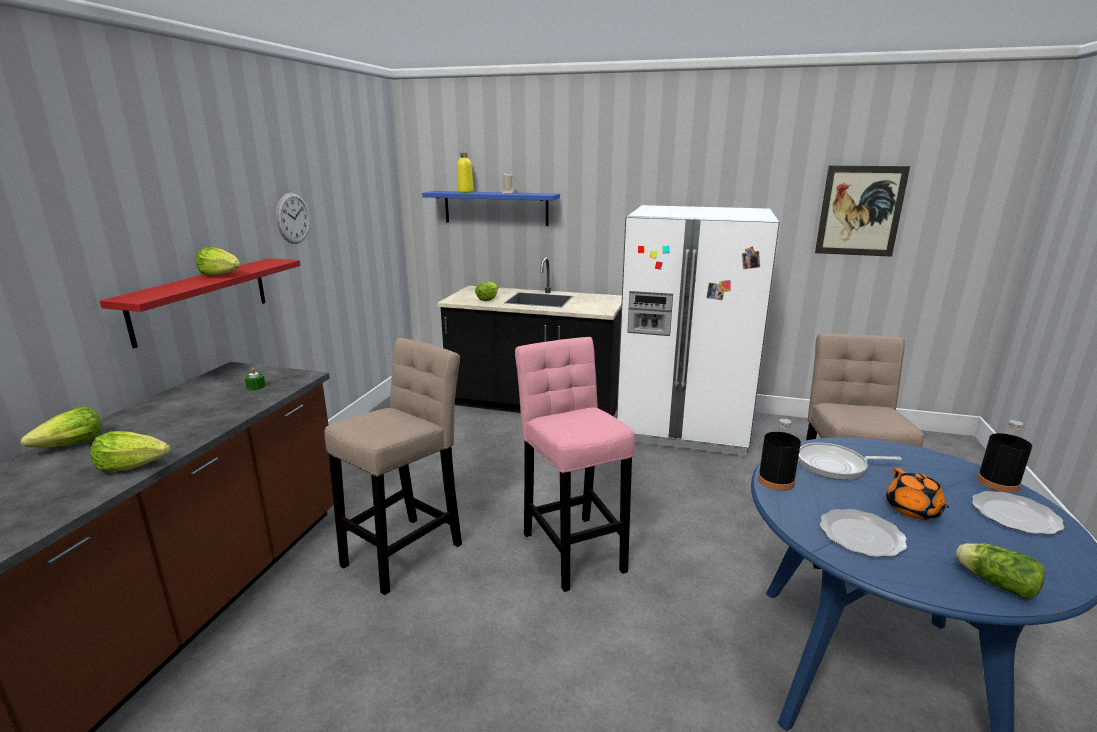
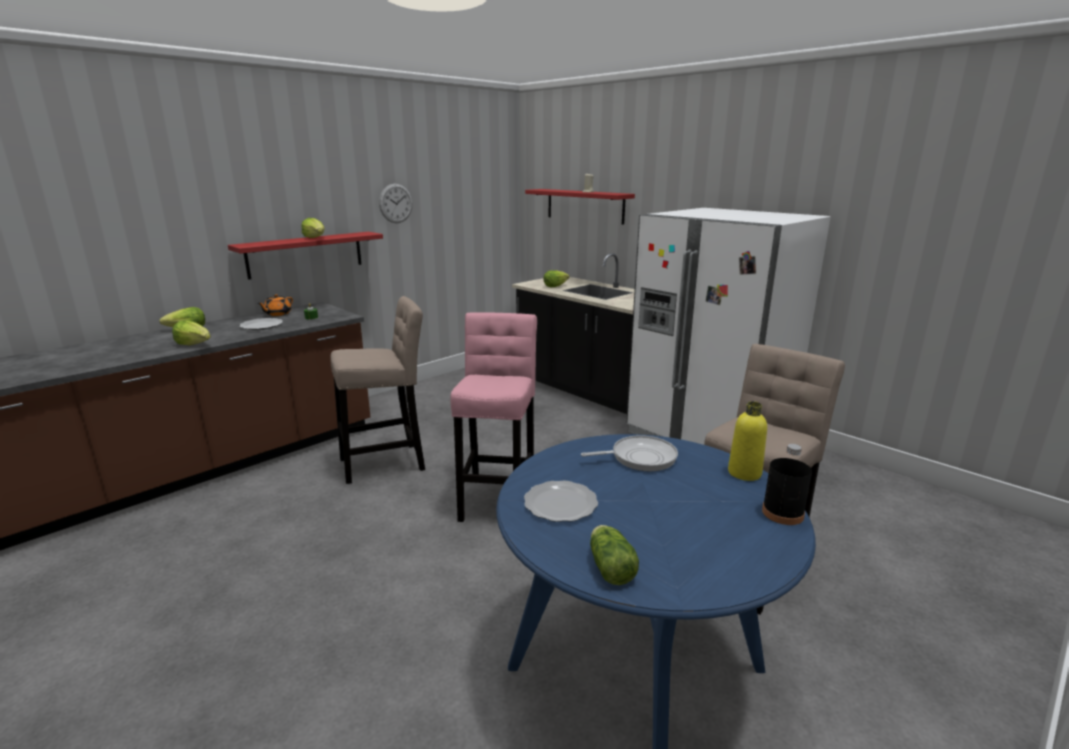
camera: 30 degrees right, 0 degrees up
(465, 192) = (559, 190): yellow bottle -> yellow bottle (744, 473)
(496, 208) = (584, 206): blue shelf -> red shelf
(776, 481) = (564, 453): black bottle -> none
(835, 466) = (639, 458): frying pan -> frying pan turned 135 degrees clockwise
(860, 211) = (938, 223): picture -> none
(913, 510) = (644, 504): orange teapot -> orange teapot (277, 314)
(1014, 515) = (740, 538): plate -> plate (261, 325)

